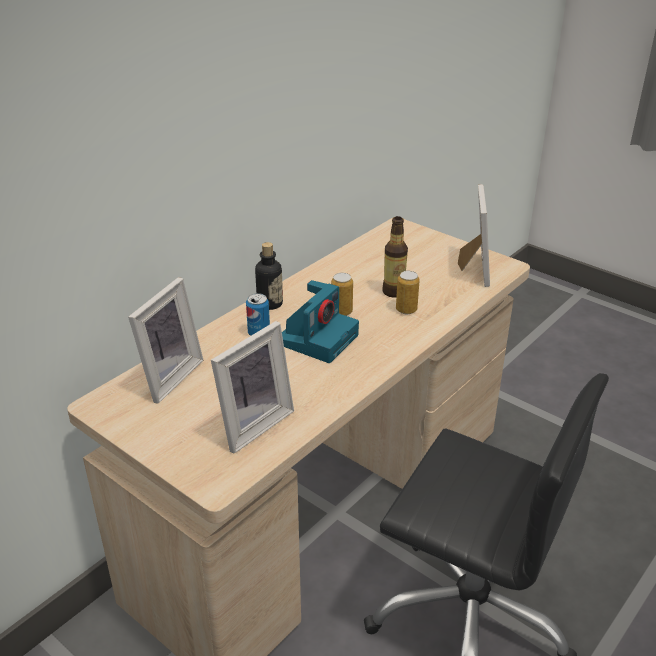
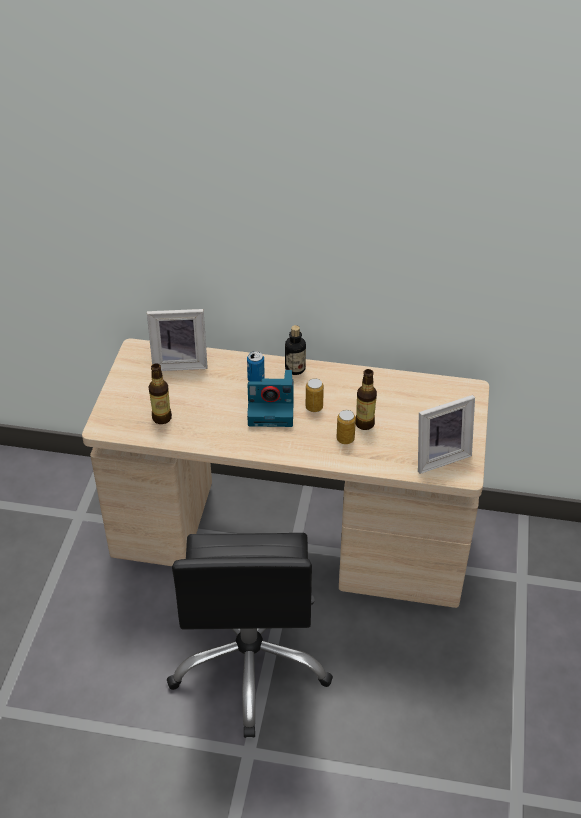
camera: 60 degrees right, 10 degrees up
(251, 424) = (162, 418): picture frame -> bottle

